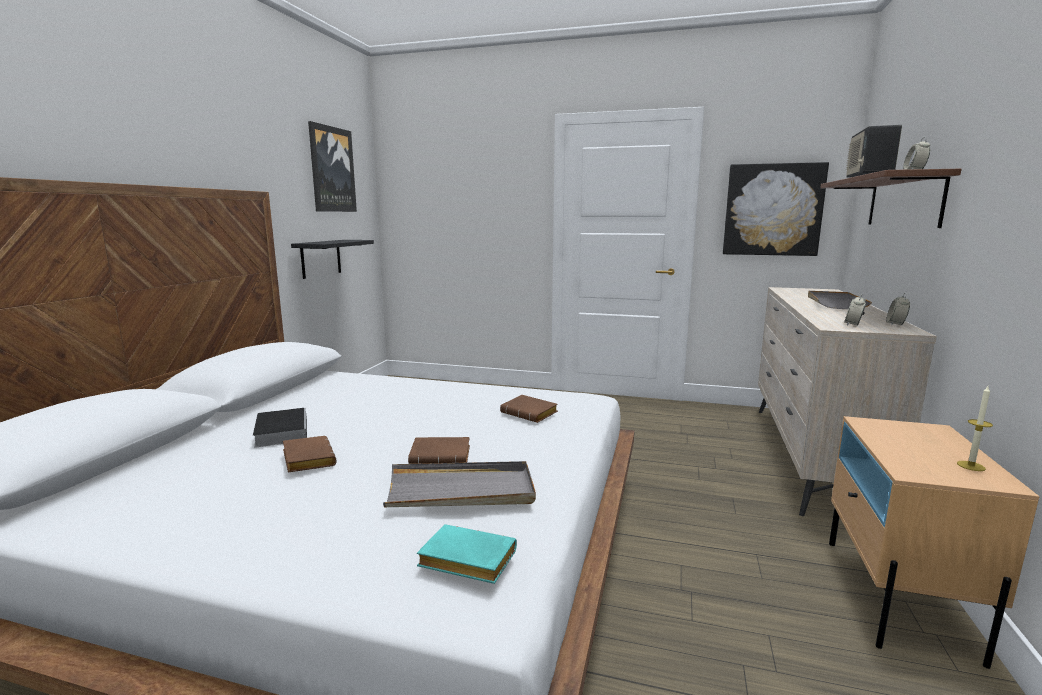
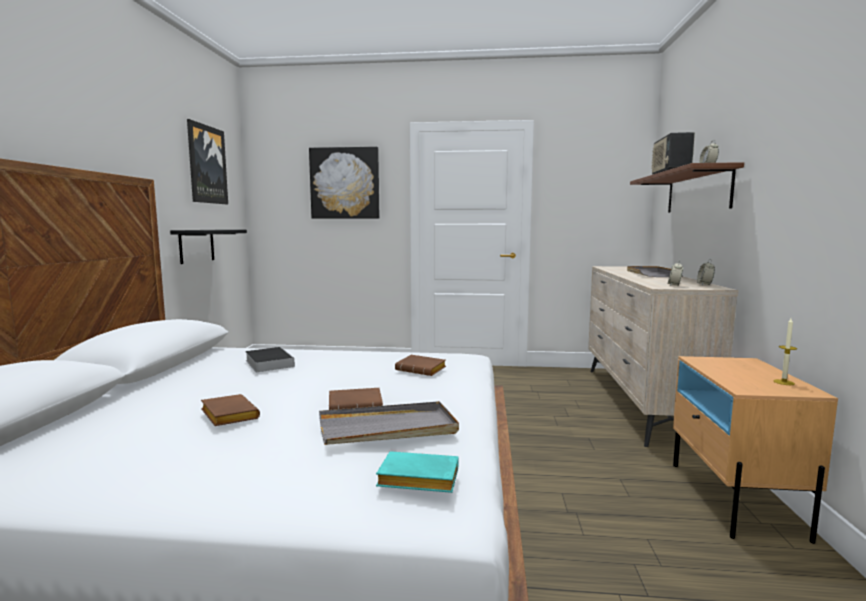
camera: 10 degrees left, 5 degrees down
(281, 431) = (190, 395): book -> book (268, 363)
(772, 210) = (591, 203): picture -> picture (345, 183)

